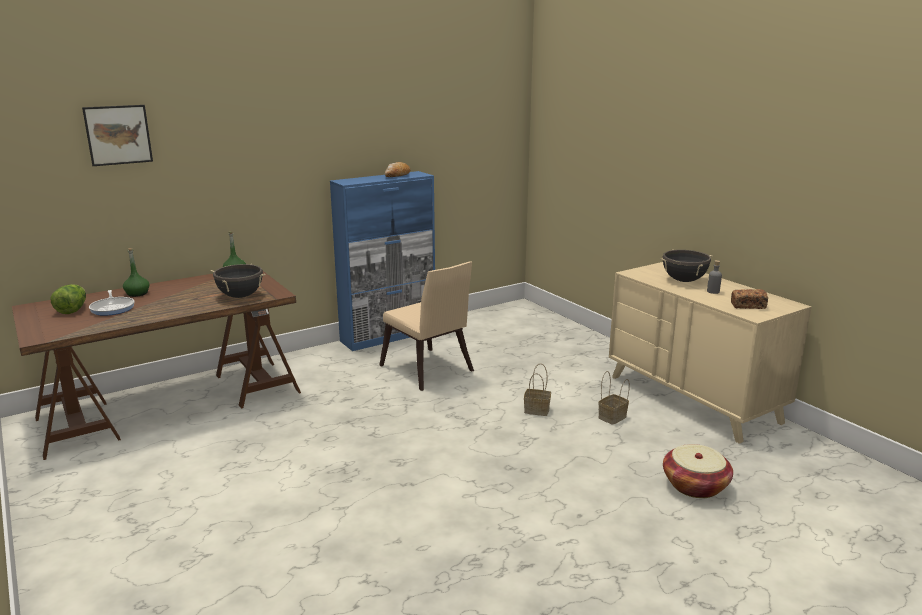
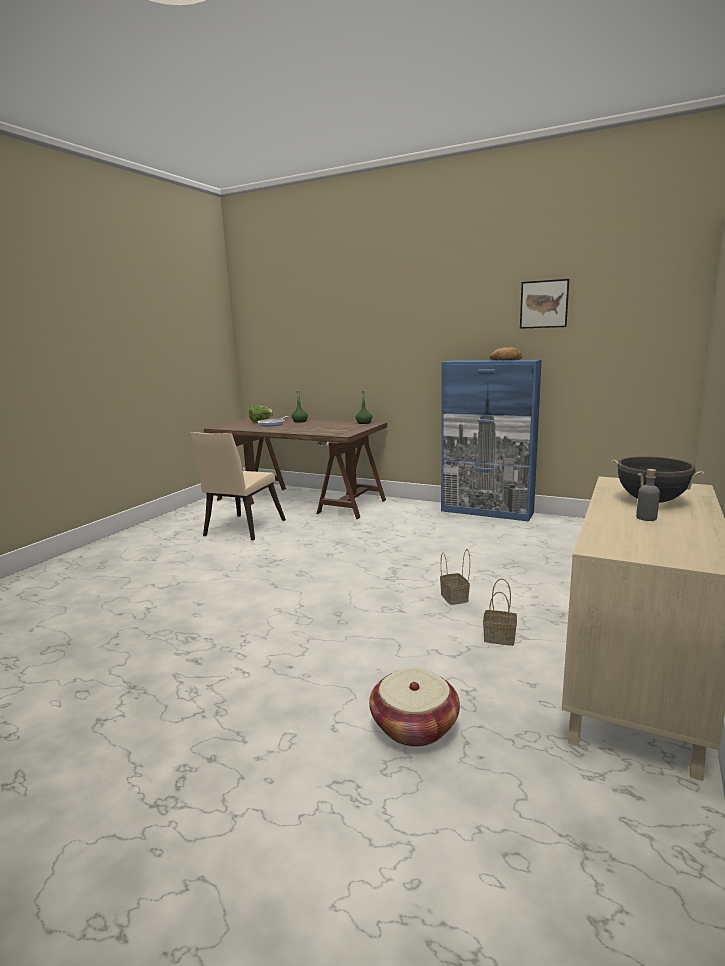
camera: 60 degrees right, 5 degrees down
(118, 135) = (311, 316): picture -> picture (544, 304)
(240, 296) = (327, 431): black cooking pot -> none
(428, 371) = (453, 540): beige chair -> beige chair (241, 529)
(748, 306) = (633, 540): bread -> none

